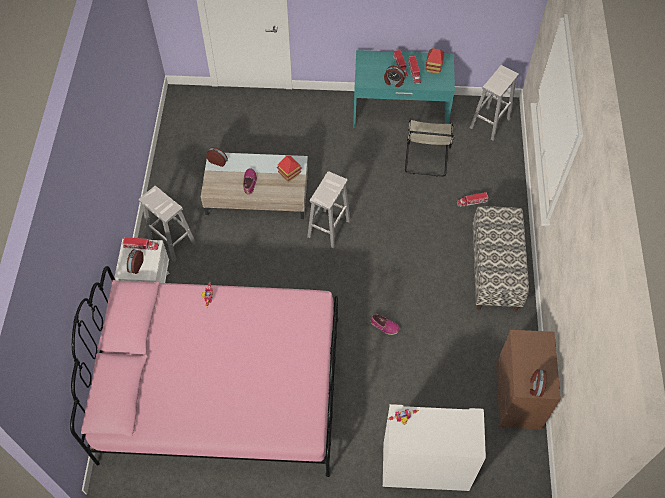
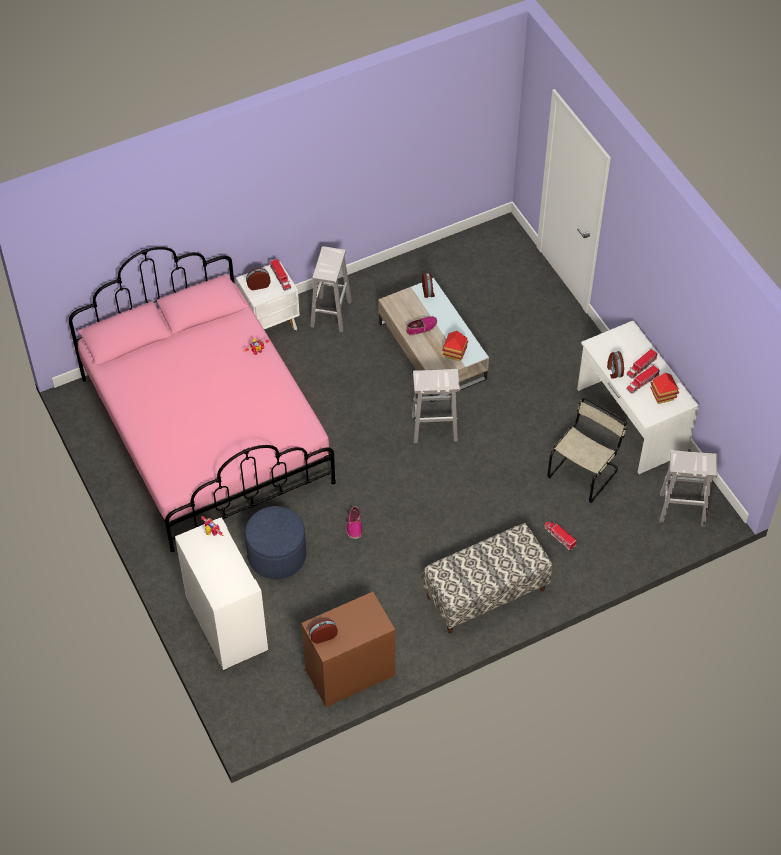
camera: 60 degrees right, 5 degrees down
(379, 395) = (277, 555): none -> blue ottoman
(400, 113) = (630, 421): turquoise desk -> white desk
(426, 159) = (584, 472): beige chair -> beige chair turned 150 degrees clockwise

